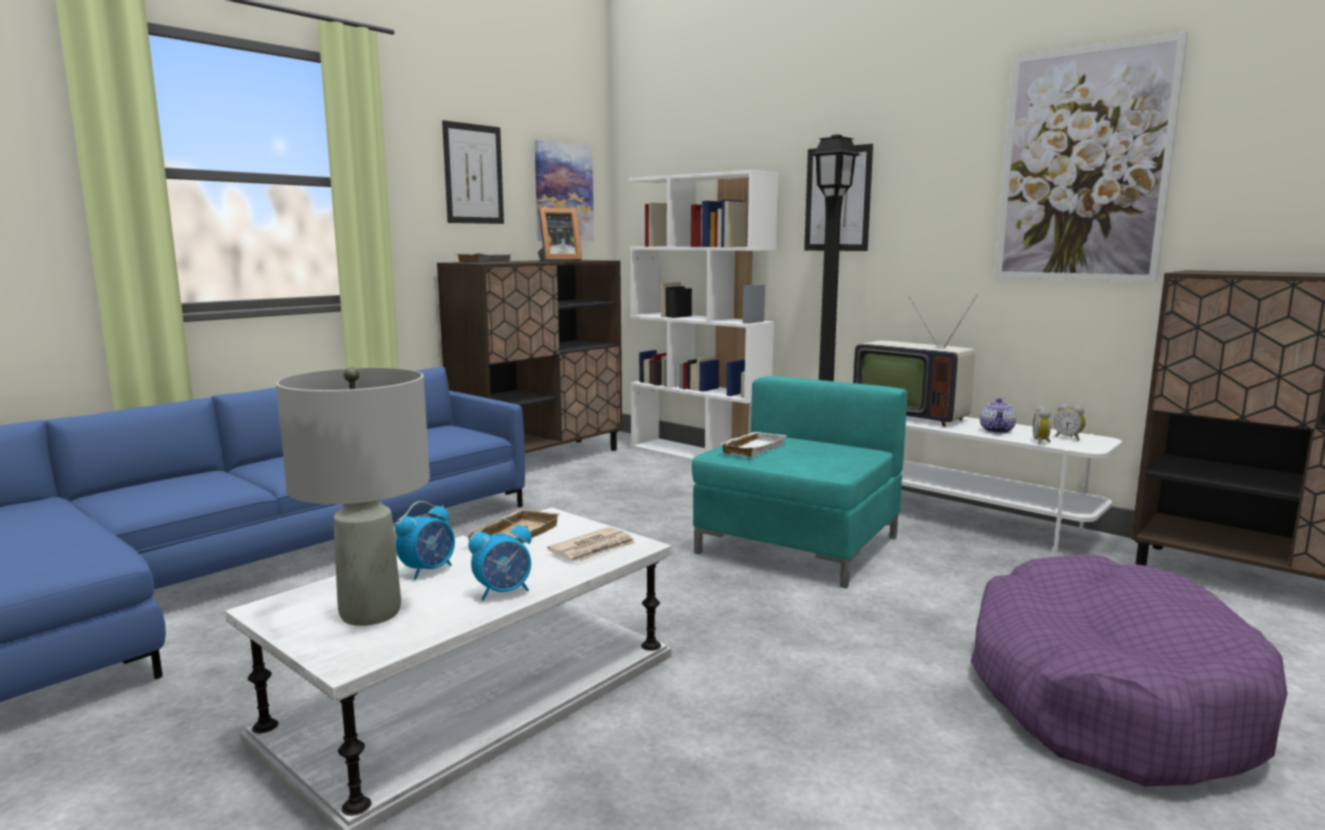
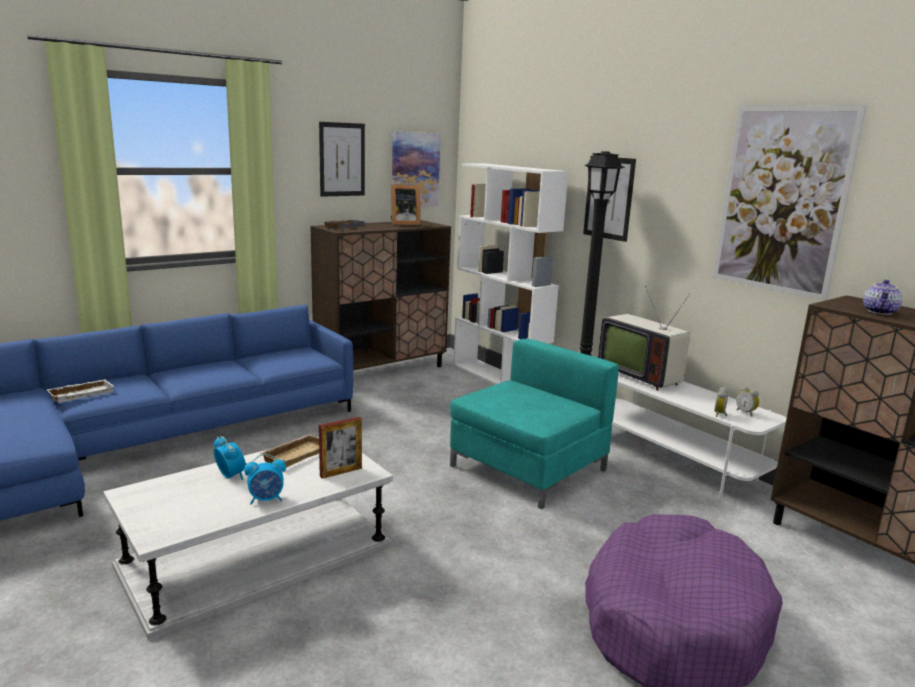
camera: 10 degrees right, 5 degrees up
(370, 614) = (182, 505): grey table lamp -> none
(428, 570) = (230, 476): alarm clock -> alarm clock turned 90 degrees counterclockwise
(594, 549) = (341, 472): newspaper -> picture frame
(751, 448) = (496, 397): white tray -> white tray (81, 394)
(997, 431) = (695, 399): teapot -> teapot (880, 312)

